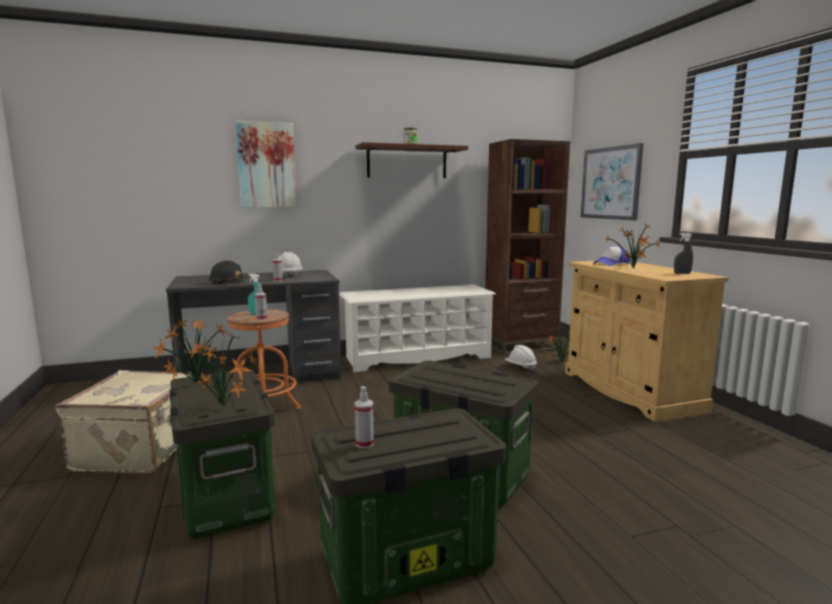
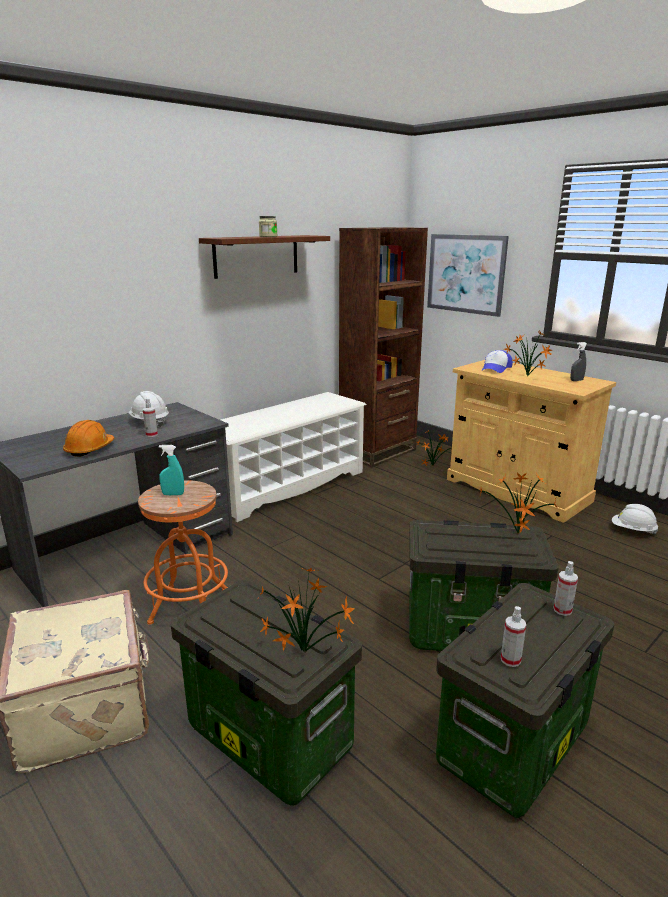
camera: 25 degrees left, 10 degrees up
(194, 383) = (216, 624): potted plant -> potted plant (517, 534)
(228, 282) = (89, 449): black hard hat -> orange hard hat
(261, 318) = (191, 501): spray bottle -> spray bottle (562, 610)
(266, 165) = (90, 273): picture -> none
(520, 367) = (401, 480): white hard hat -> white hard hat (632, 530)

